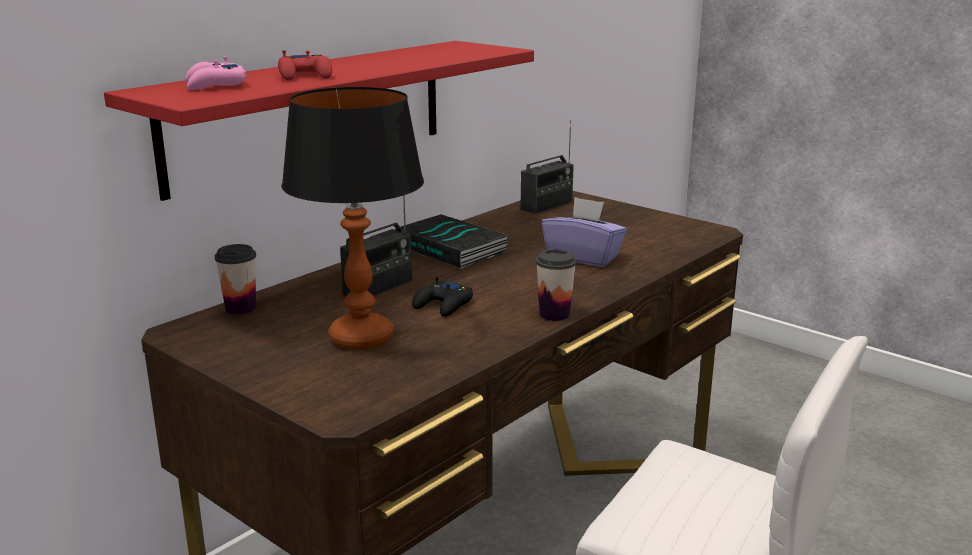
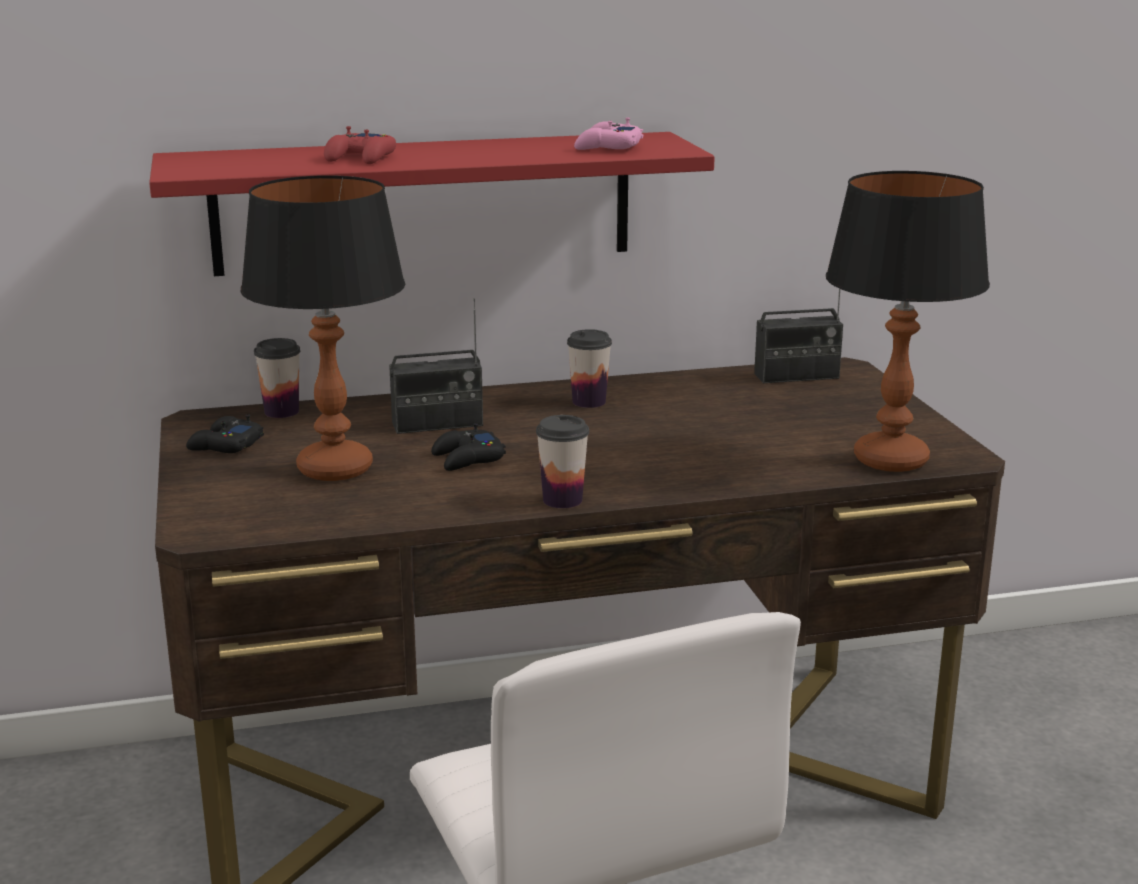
camera: 35 degrees right, 0 degrees up
(214, 85) = (253, 158): pink game controller -> pink game controller (607, 147)
(240, 345) = (225, 445): none -> black game controller
(453, 249) = (589, 402): book -> cup
(583, 257) = (720, 447): purple tissue box -> none
(685, 241) = (891, 460): none -> table lamp

